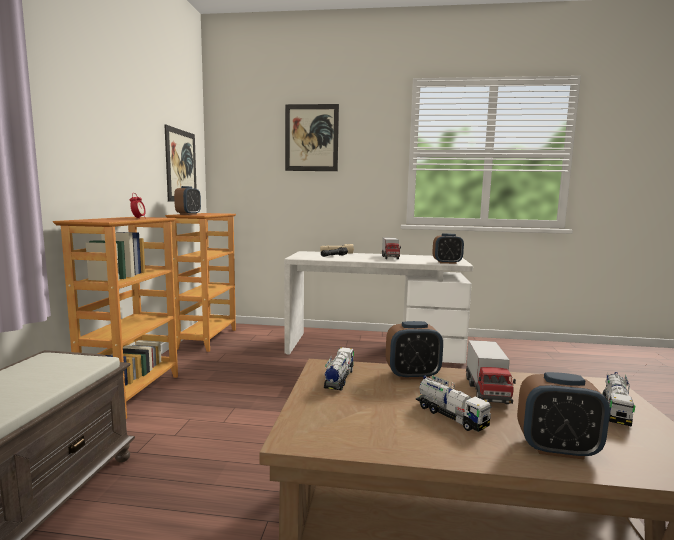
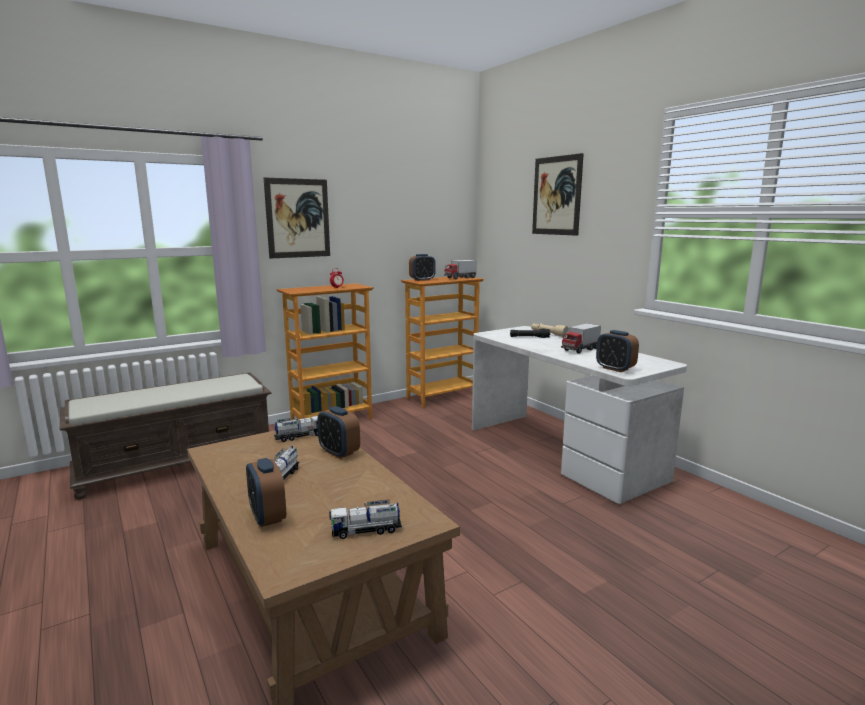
camera: 50 degrees right, 5 degrees up
(181, 166) = (432, 232): picture -> picture (298, 218)
(487, 392) = (341, 480): toy truck -> toy truck (460, 278)

